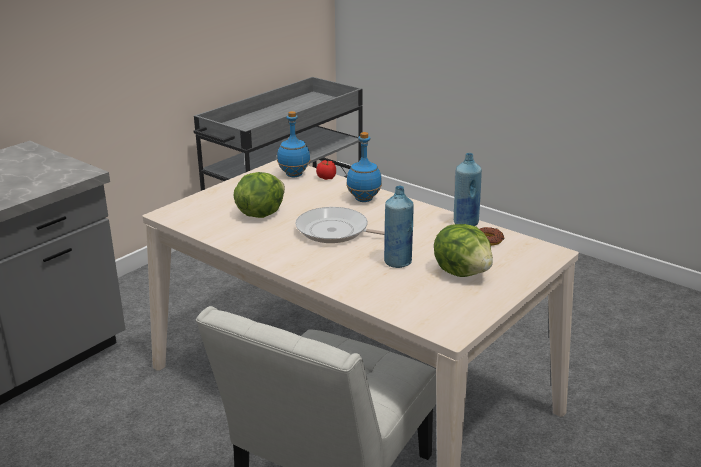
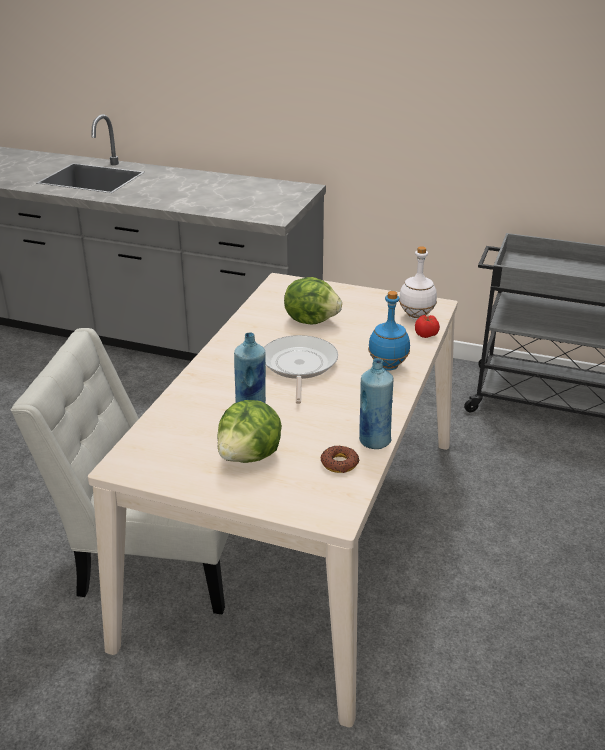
camera: 70 degrees right, 5 degrees up
(294, 175) = (416, 317): blue bottle -> white bottle

